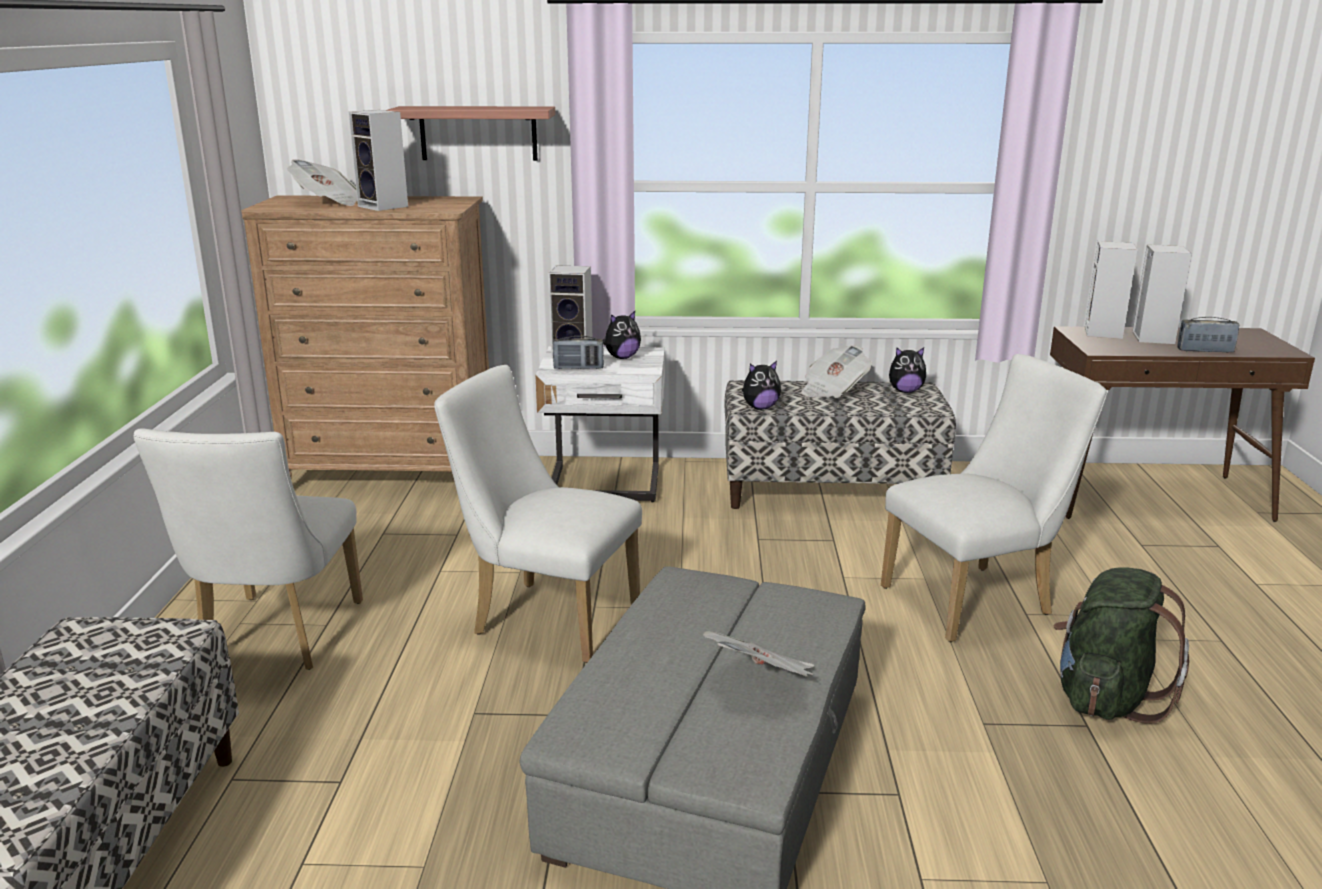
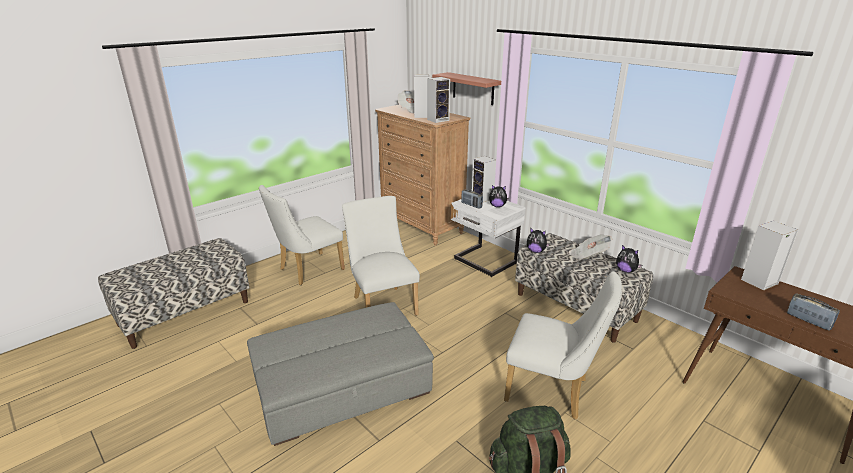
camera: 45 degrees right, 5 degrees up
(762, 680) = (335, 360): newspaper -> none
(1151, 337) = (789, 297): speaker -> speaker (438, 120)

